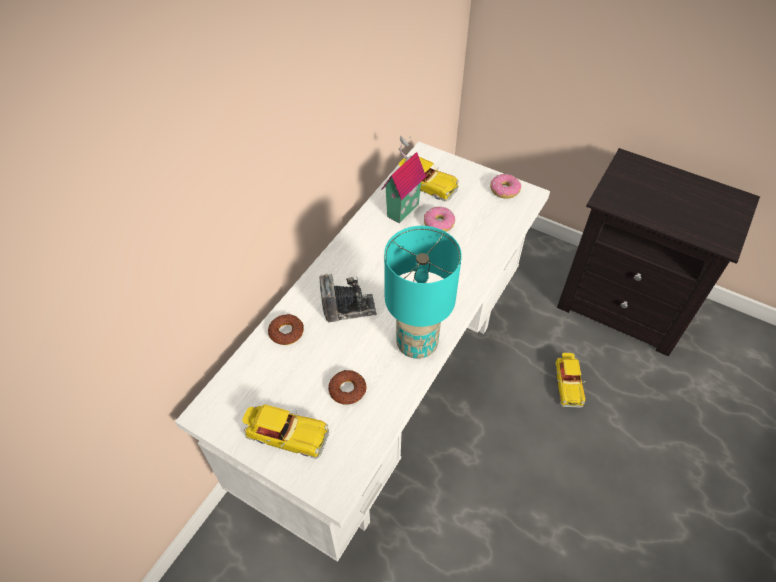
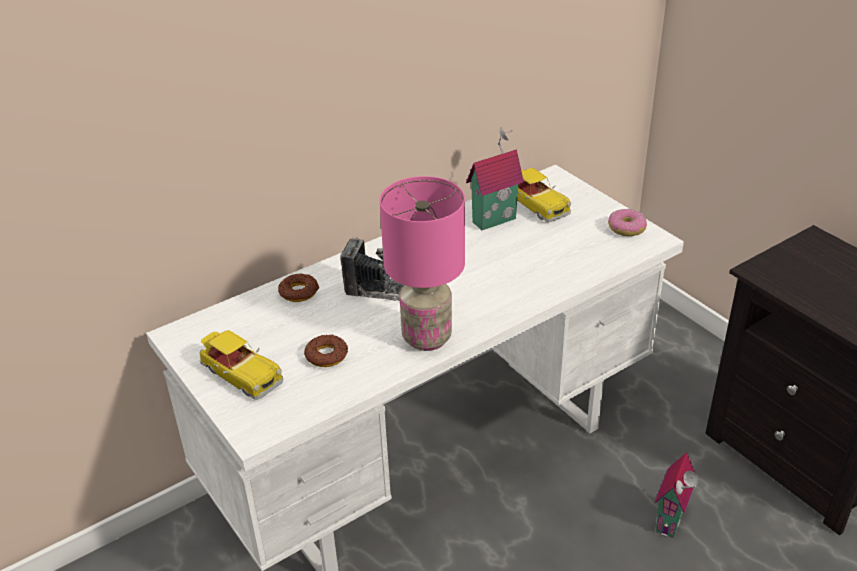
camera: 25 degrees right, 15 degrees down
(416, 344) = (425, 337): turquoise table lamp -> pink table lamp
(439, 224) = (526, 241): donut -> none
(568, 384) = (673, 521): toy car -> toy house

